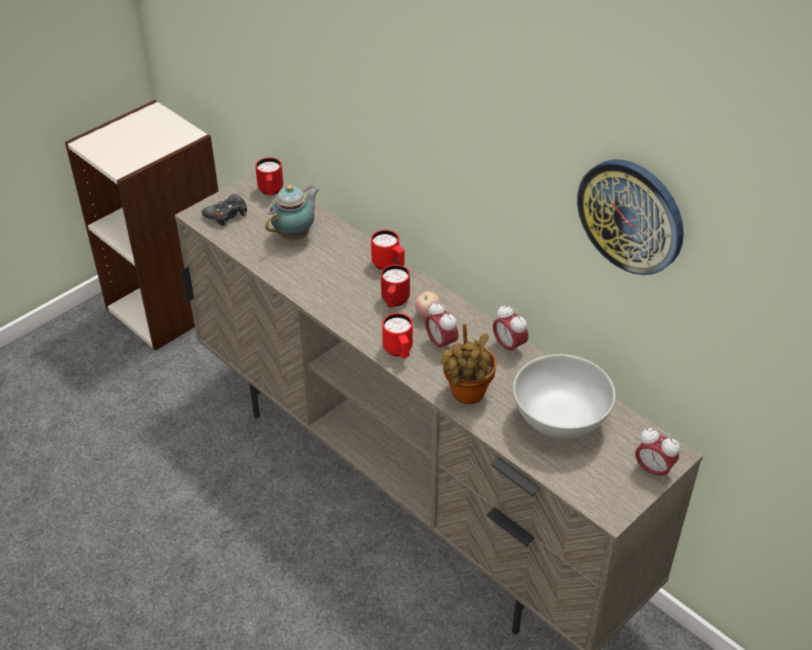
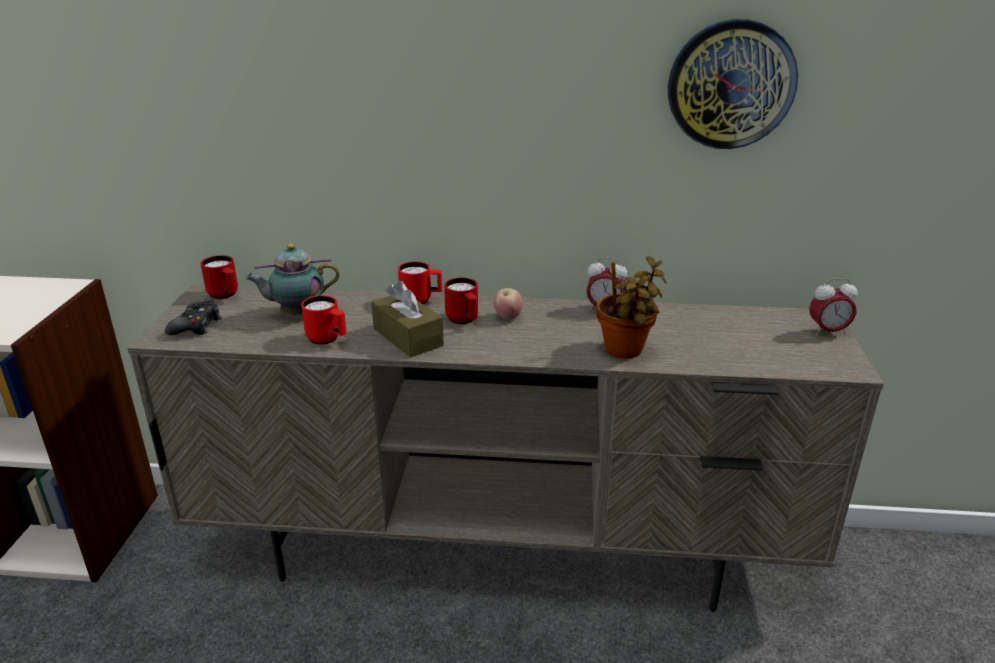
camera: 40 degrees left, 15 degrees down
(295, 235) = (297, 314): teapot -> teapot turned 105 degrees counterclockwise
(340, 297) = (408, 337): none -> brown tissue box
(399, 352) = (522, 349): red mug -> red mug (328, 340)
(441, 344) = (549, 330): alarm clock -> none
(559, 420) = (717, 334): white bowl -> none

